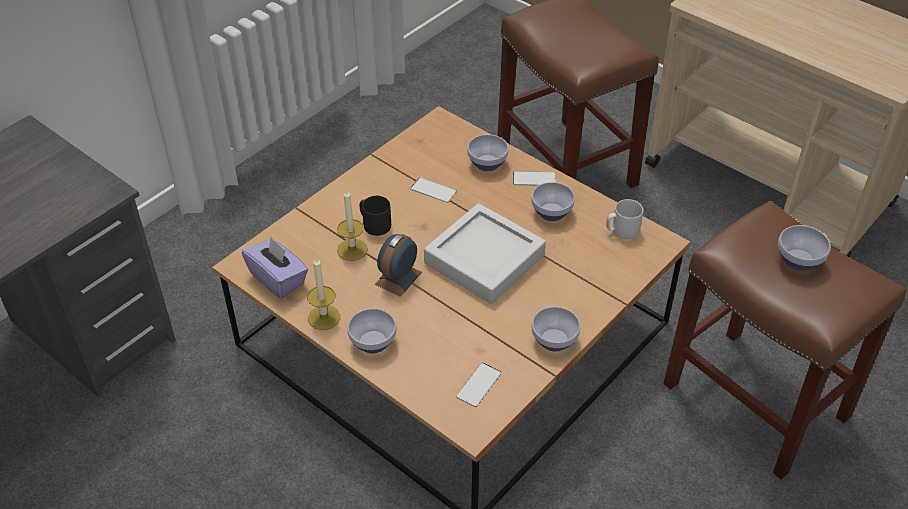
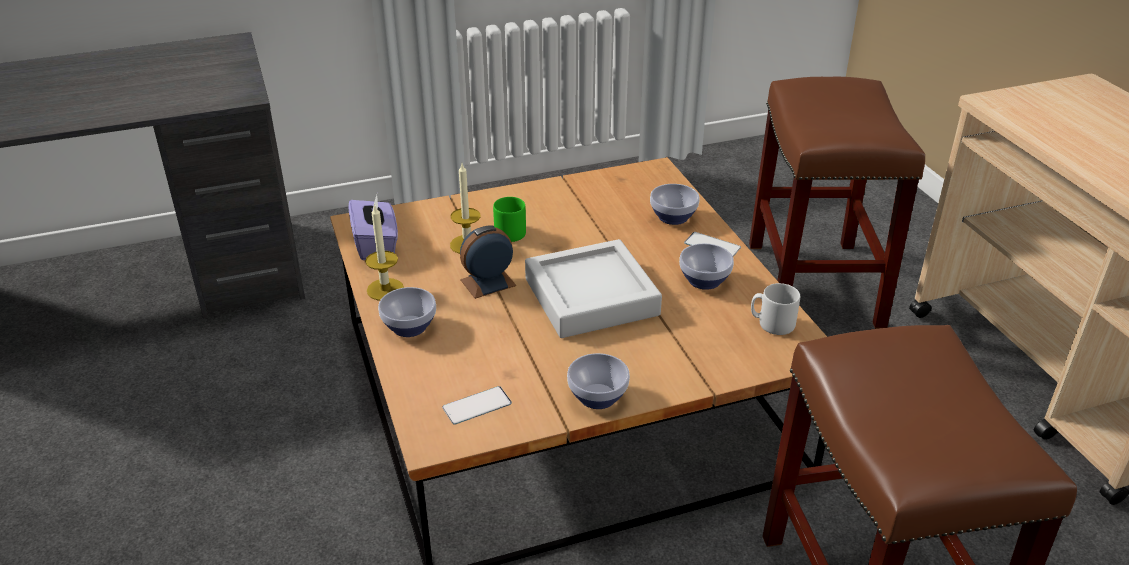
camera: 30 degrees right, 10 degrees down
(374, 224) = (509, 231): black mug -> green mug
(433, 190) = (595, 222): phone -> none
(799, 261) = (930, 396): bowl -> none

